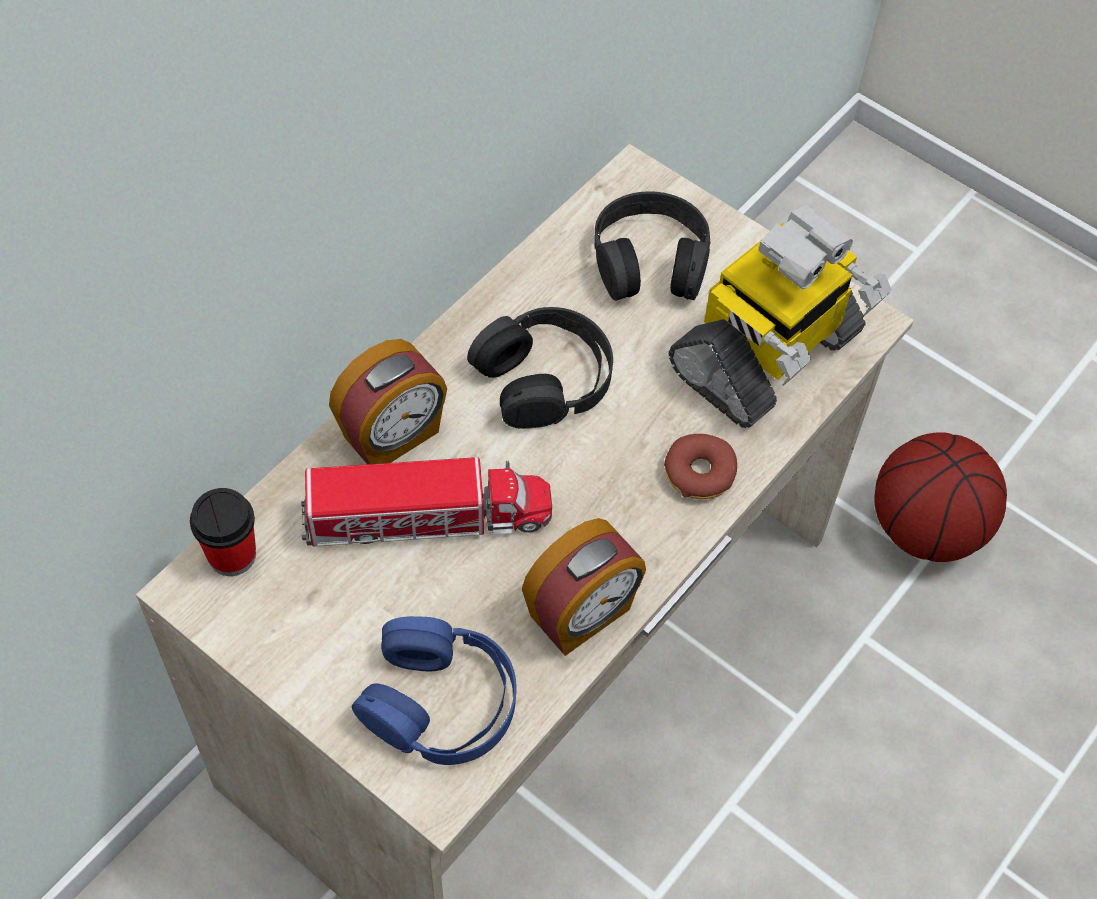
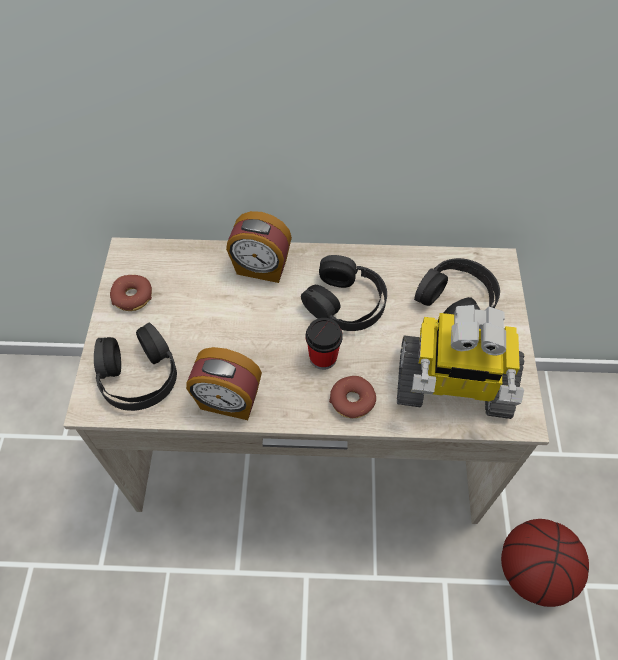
camera: 55 degrees right, 0 degrees up
(232, 555) = (154, 254): cup -> cup (323, 357)
(288, 630) = (133, 297): none -> donut
(427, 518) = (230, 308): toy truck -> none
(440, 702) = (138, 375): blue headphones -> black headphones

